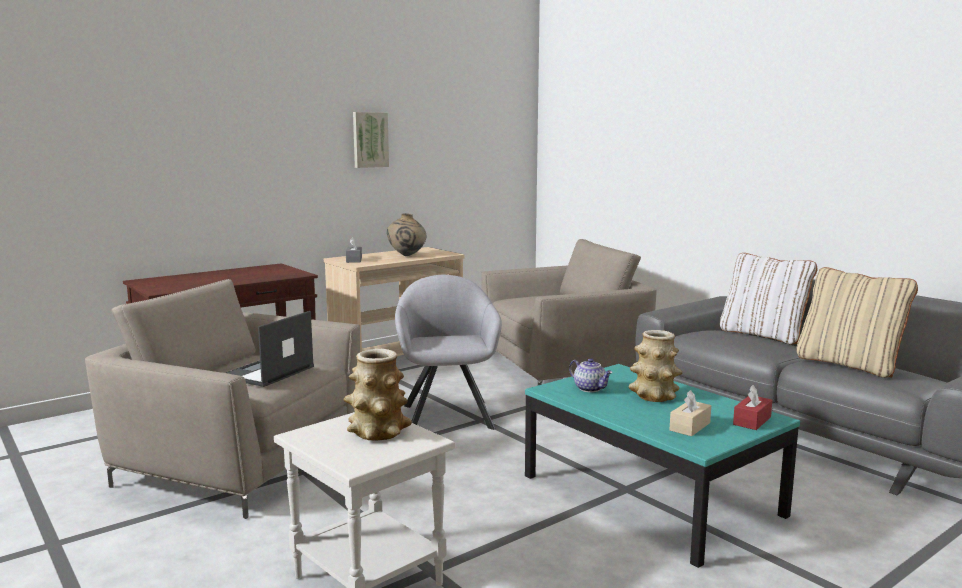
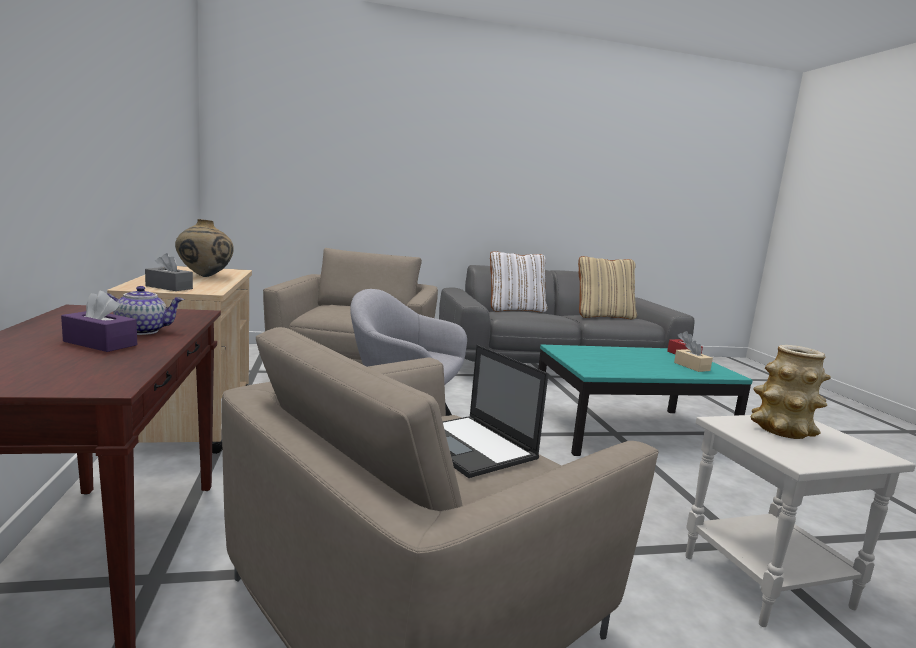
camera: 65 degrees left, 0 degrees up
(216, 279) = (100, 343): none -> purple tissue box
(370, 140) = (120, 106): picture -> none
(590, 389) = (598, 363): teapot -> teapot (142, 331)
(654, 396) = (625, 357): vase -> none

